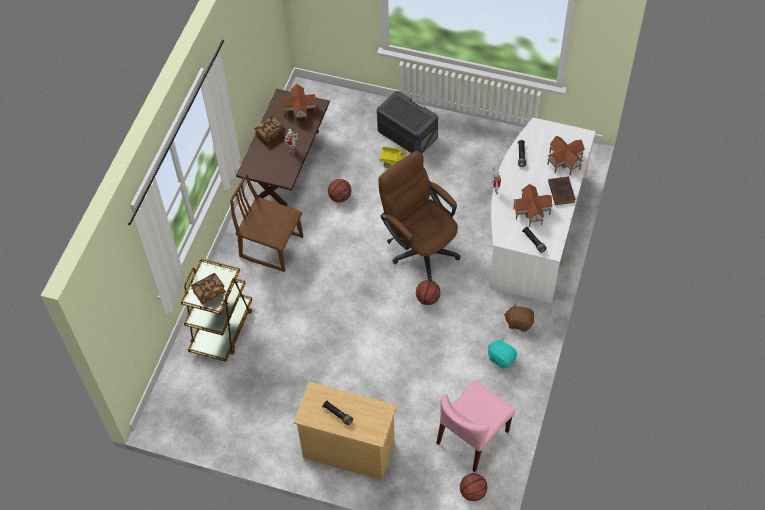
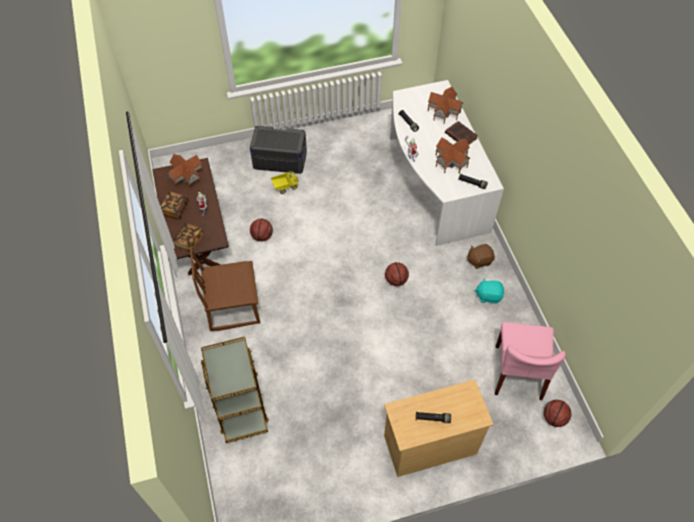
camera: 35 degrees left, 0 degrees up
(209, 292) = (231, 374): book -> book (189, 241)
(420, 246) = (357, 242): brown office chair -> none

